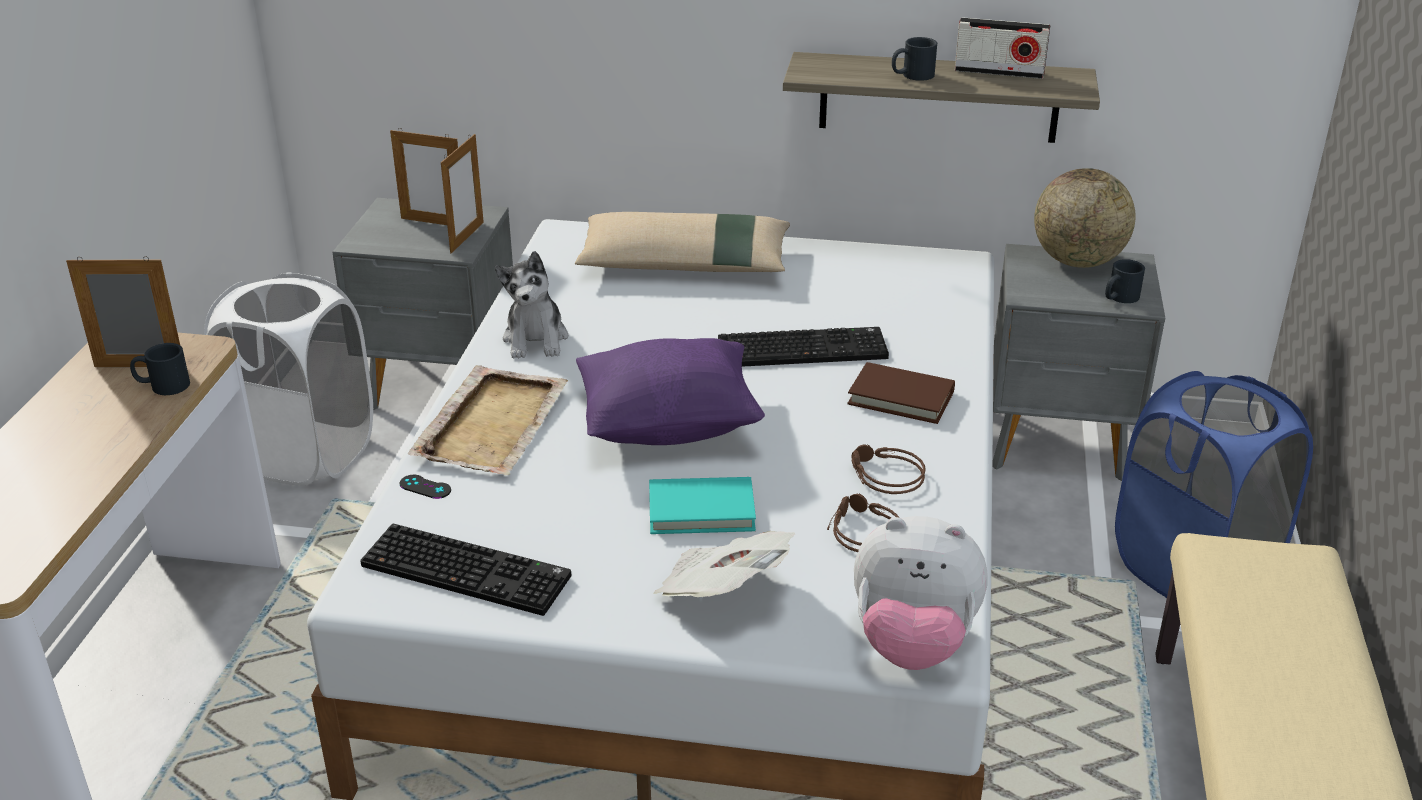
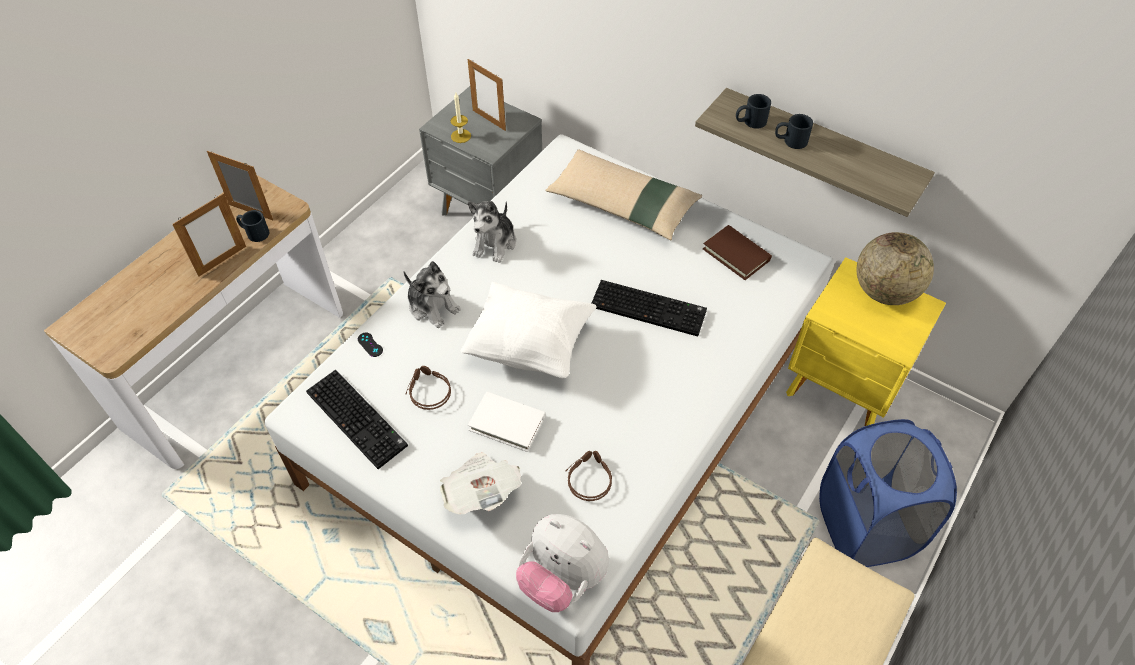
camera: 25 degrees right, 20 degrees up
(305, 454) = (392, 237): white laundry basket -> none
(403, 245) = (461, 136): none -> candle
(467, 237) = (501, 140): picture frame -> picture frame (222, 261)
(492, 423) = (432, 306): beige tray -> plush toy
(670, 425) = (530, 346): purple pillow -> white pillow
(701, 510) = (507, 423): turquoise book -> white book
(884, 477) = (630, 438): brown headphones -> brown headphones (427, 391)
(901, 398) = (683, 374): brown book -> brown book (736, 254)
(999, 72) = (857, 155): radio -> none
(1059, 444) = (843, 390): grey nightstand -> yellow nightstand
(1119, 298) = (889, 337): black mug -> black mug (750, 122)

